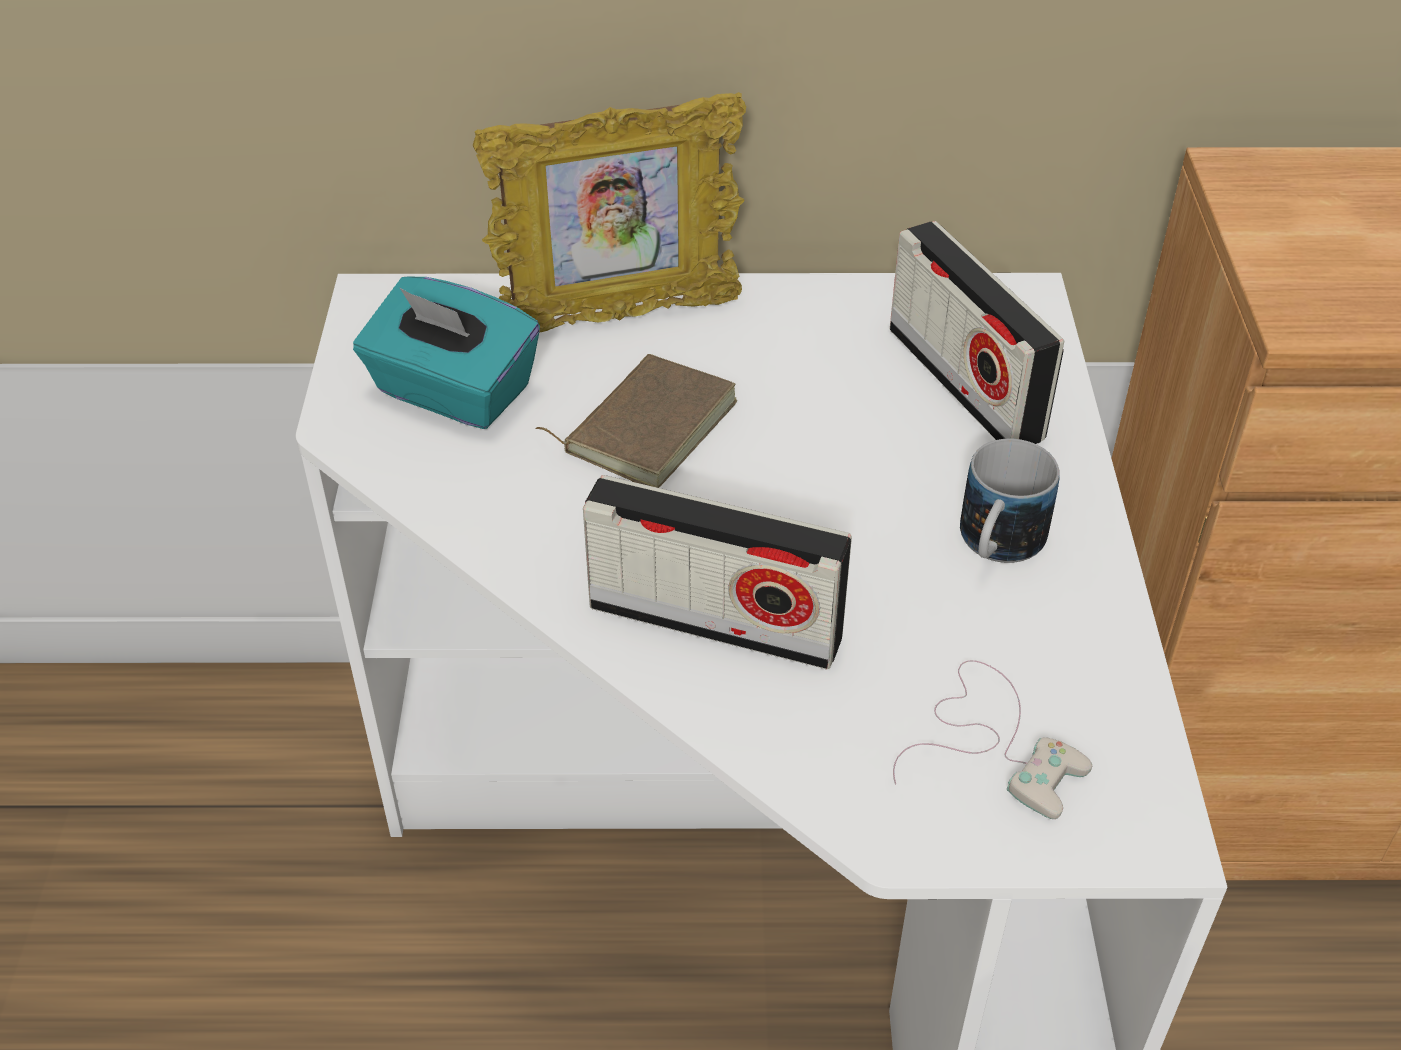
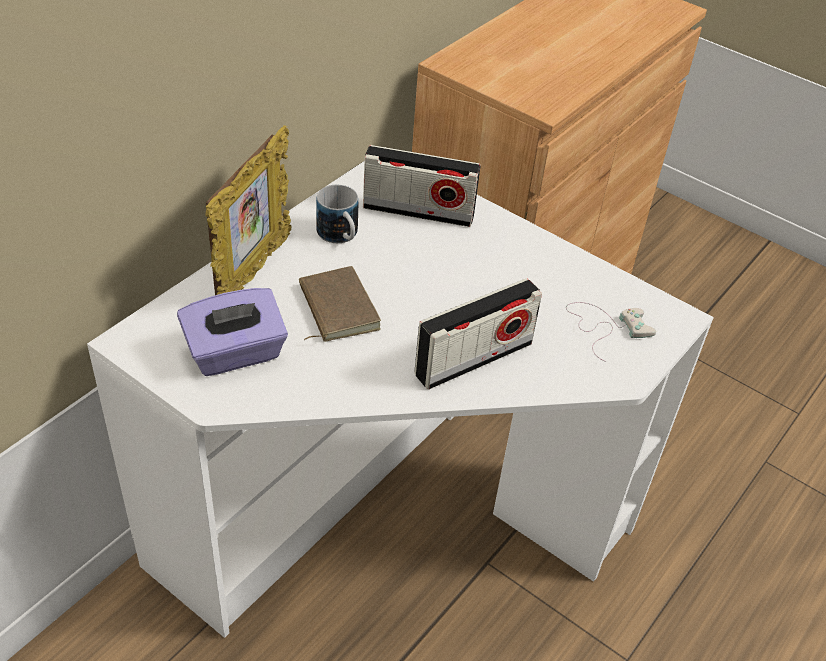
camera: 55 degrees left, 0 degrees up
(452, 392) = (235, 354): turquoise tissue box -> purple tissue box
(996, 547) = (514, 263): mug -> mug (340, 237)

